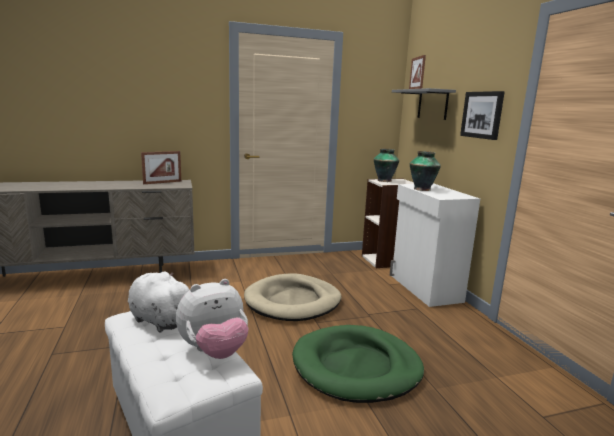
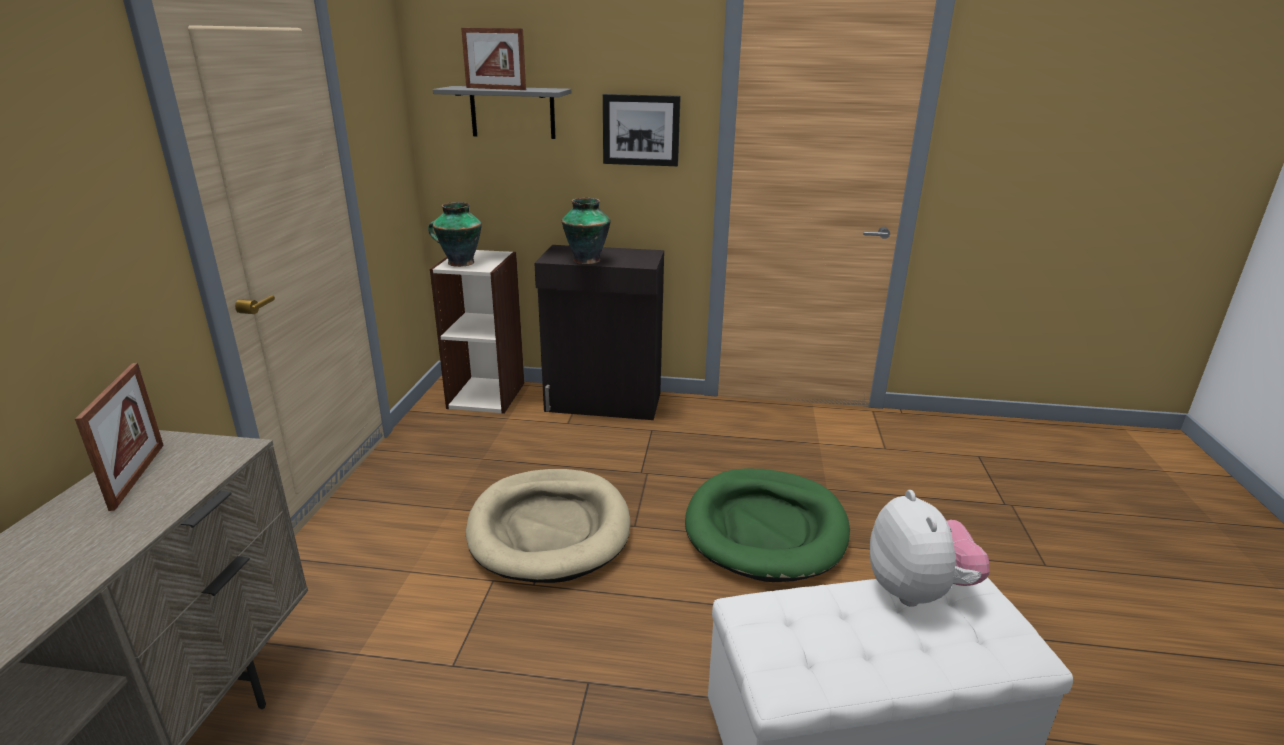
camera: 65 degrees left, 10 degrees up
(160, 320) = (808, 637): white plush toy -> none
(425, 289) = (604, 403): white cabinet -> black cabinet

